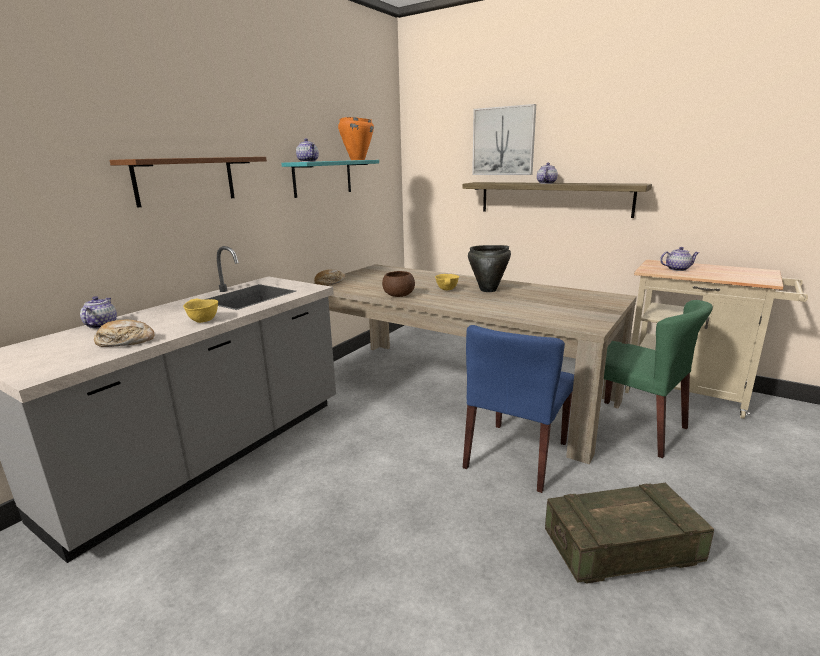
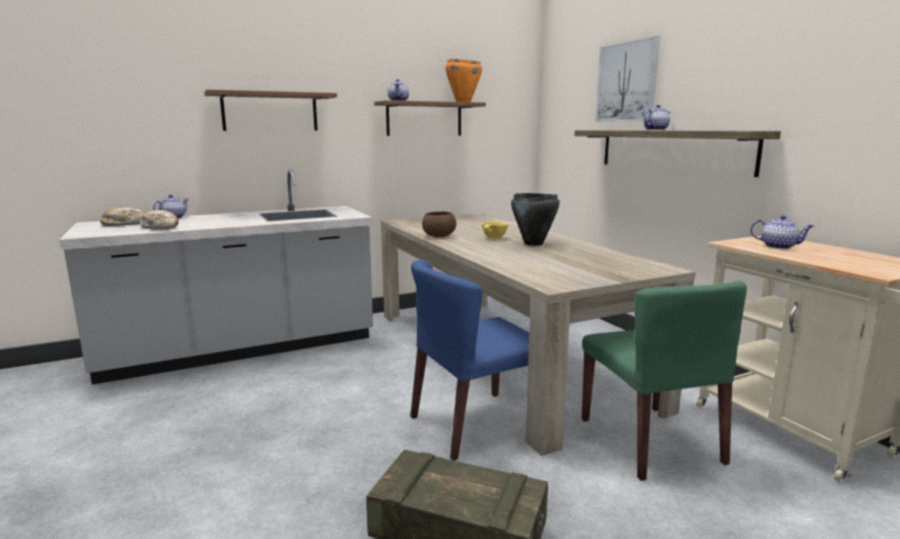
camera: 30 degrees right, 5 degrees down
(202, 321) = (229, 224): yellow bowl -> none
(322, 178) = (424, 119): turquoise shelf -> brown shelf
(330, 283) = (406, 221): bread -> bread (125, 224)

